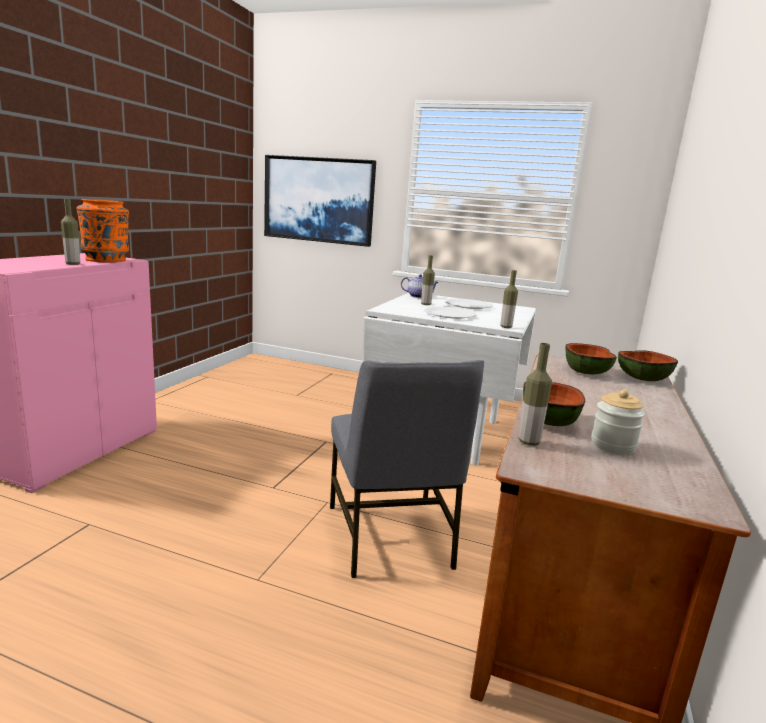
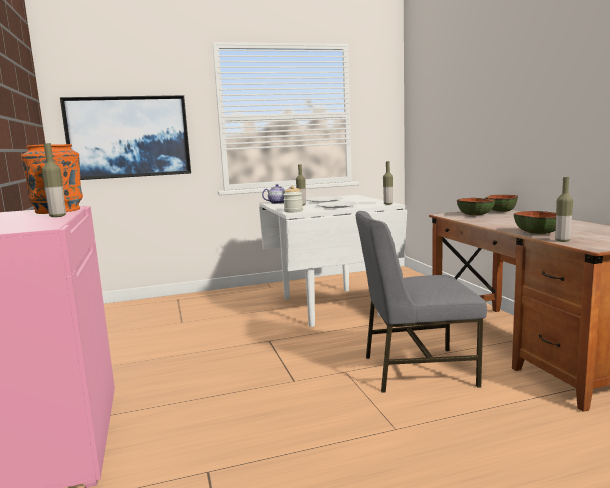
camera: 35 degrees left, 5 degrees down
(390, 537) = (416, 370): grey chair -> grey chair turned 135 degrees clockwise
(613, 445) = (584, 232): jar -> jar (293, 211)

